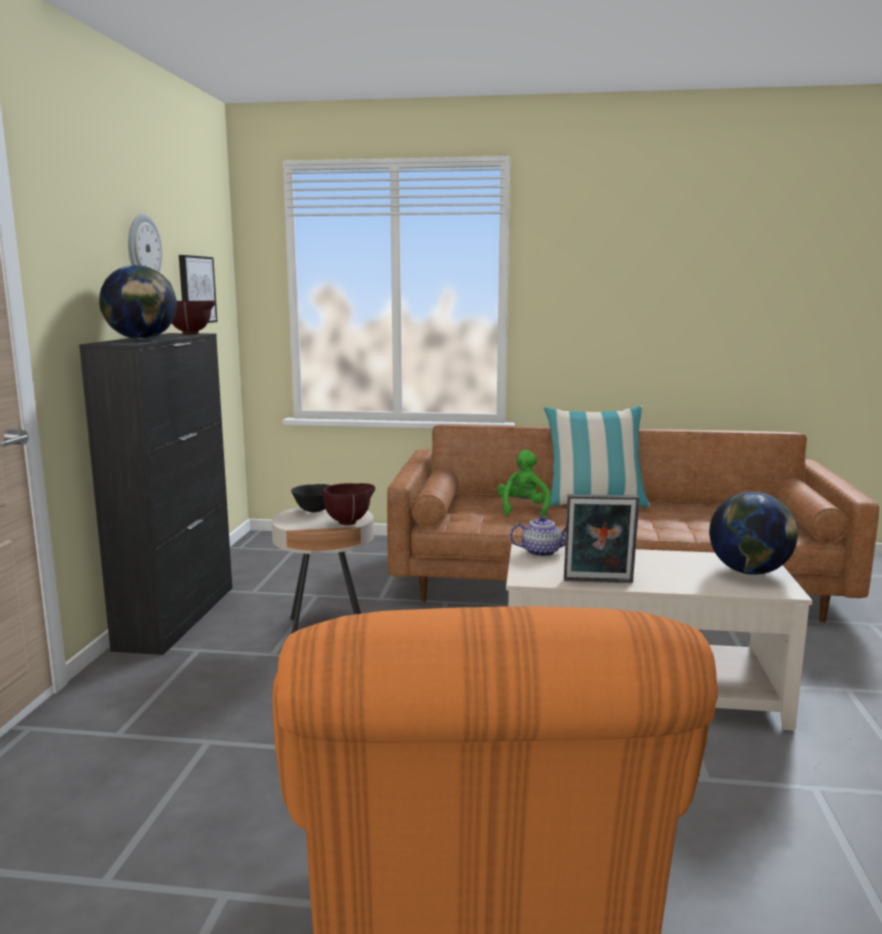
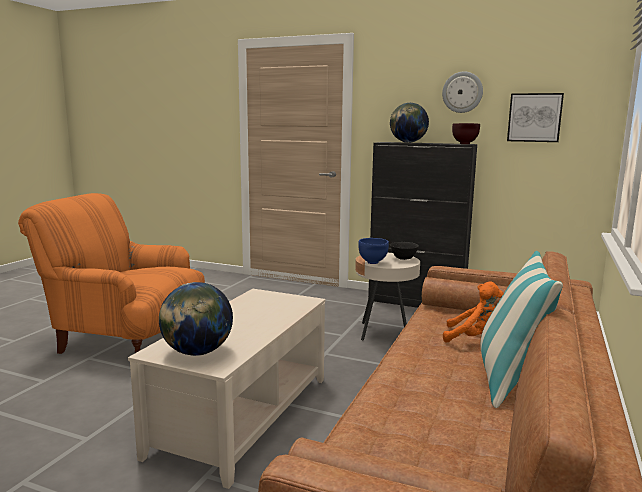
camera: 105 degrees right, 0 degrees up
(350, 522) = (373, 263): brown bowl -> blue bowl
(523, 510) = (474, 338): green plush toy -> orange plush toy
(542, 552) = (300, 302): teapot -> none
(598, 582) = (232, 306): picture frame -> none

